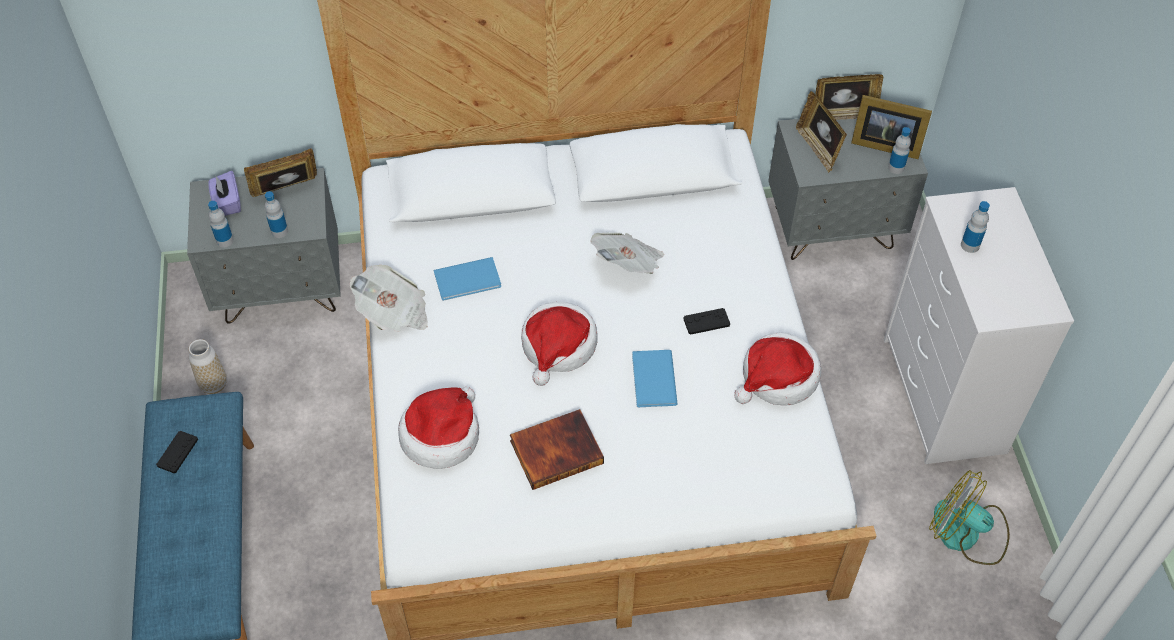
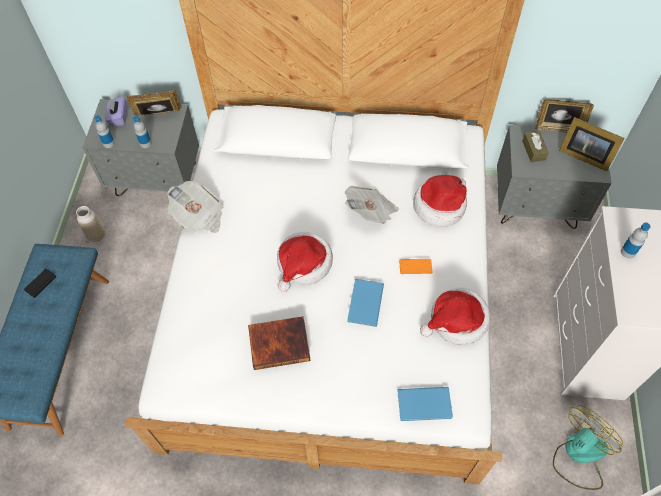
camera: 15 degrees right, 5 degrees up
(441, 435) = (203, 314): hat -> hat (440, 205)
(469, 280) = (257, 203): blue book -> blue book (426, 405)
(706, 322) = (415, 266): black game controller -> orange game controller
(818, 148) = (533, 150): picture frame -> brown tissue box
(896, 167) = (588, 175): bottle -> none
(966, 534) = (579, 455): fan -> fan turned 90 degrees clockwise

